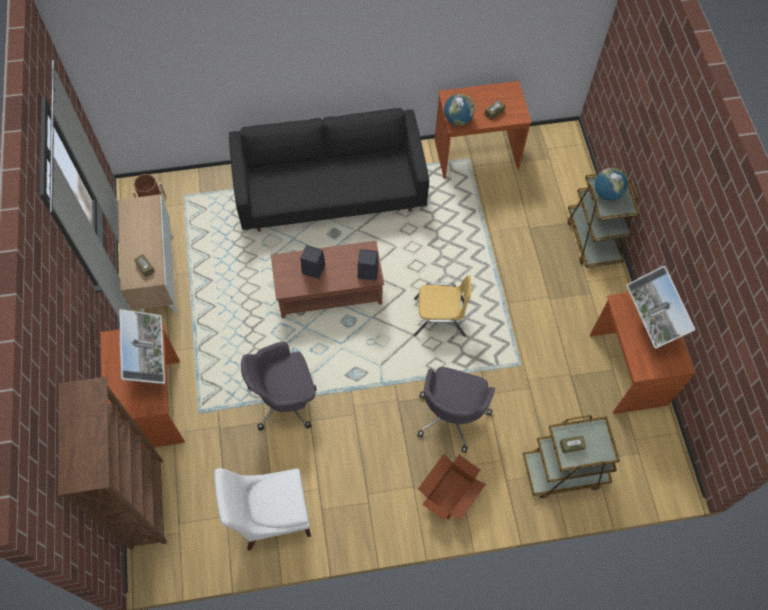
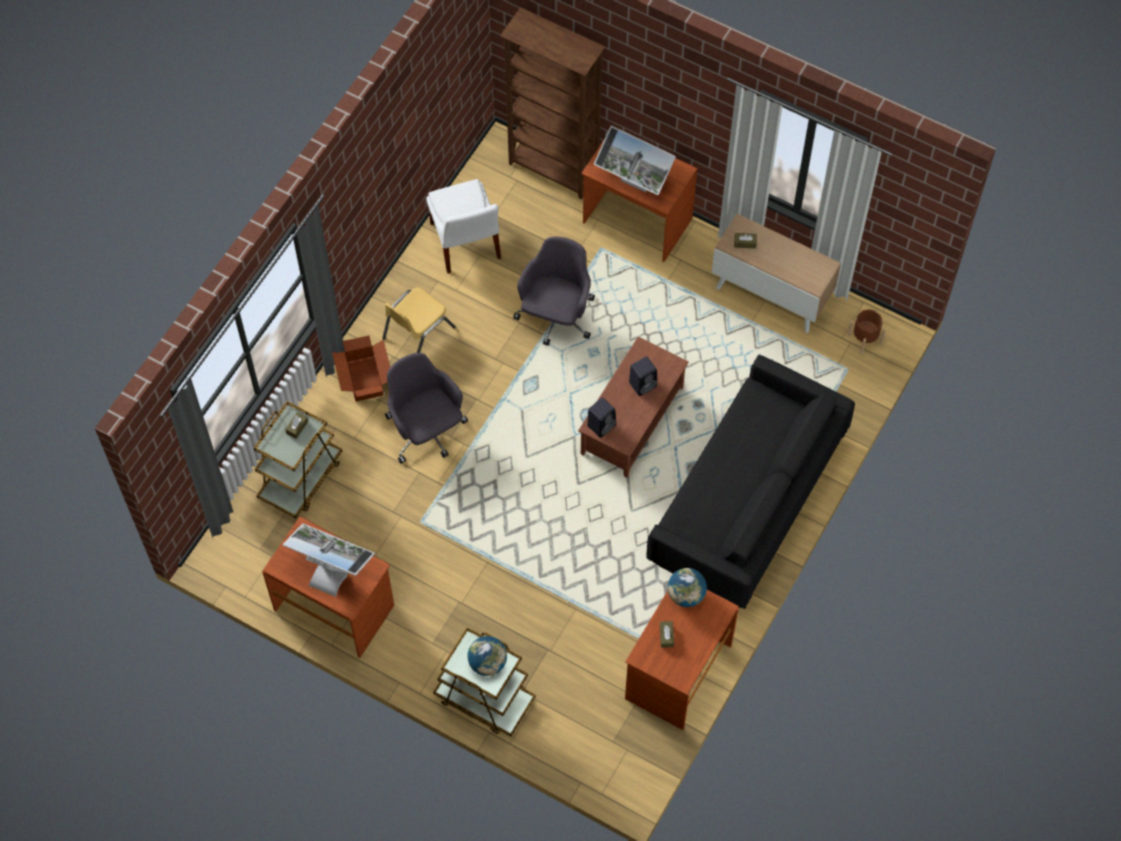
camera: 130 degrees right, 0 degrees up
(271, 516) = (465, 244): white chair -> white chair turned 135 degrees clockwise
(440, 318) = (524, 492): yellow chair -> yellow chair (417, 332)

